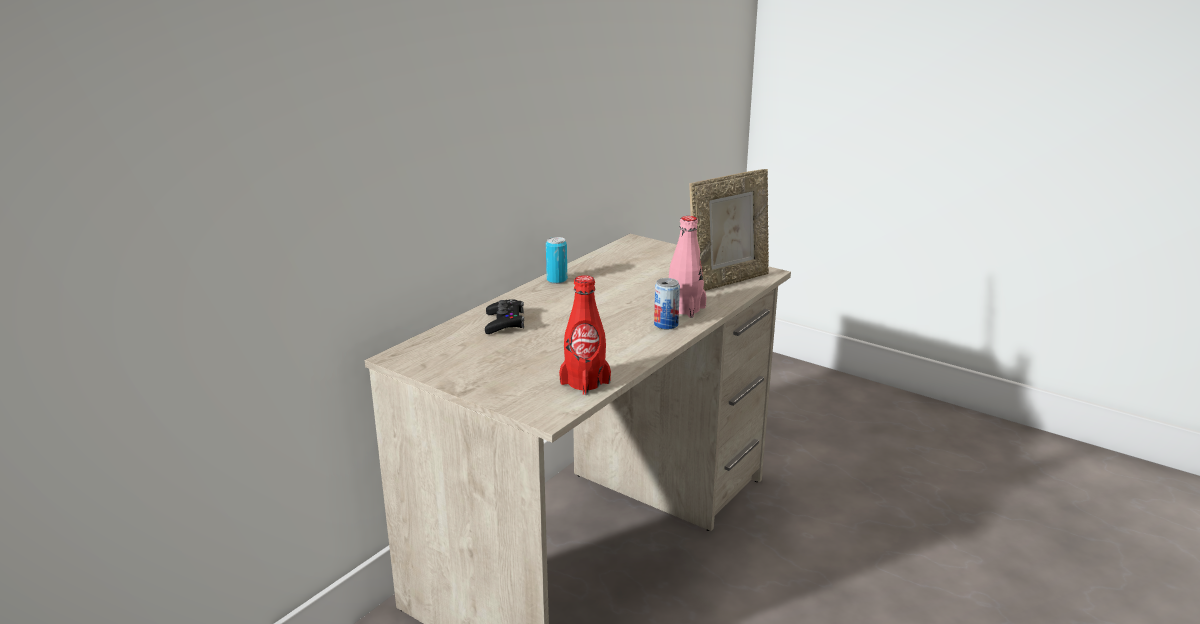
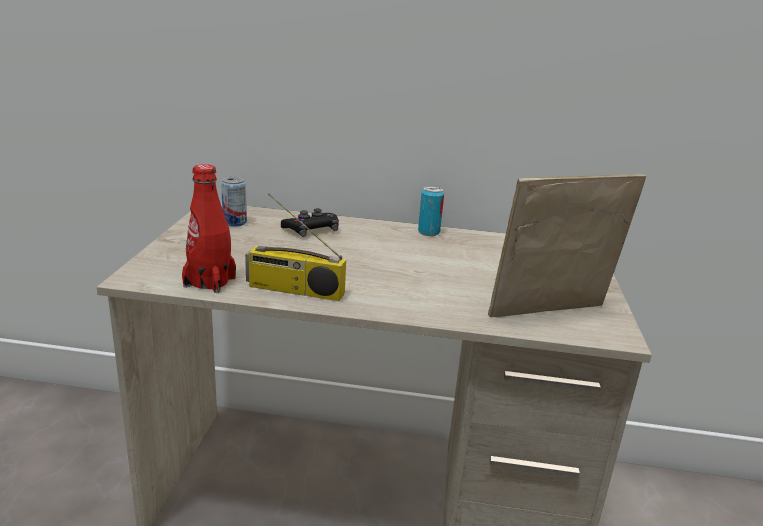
camera: 60 degrees right, 0 degrees up
(628, 352) = (294, 290): none -> radio
(666, 324) = (382, 298): can -> can (234, 222)
(685, 309) = (435, 302): pink bottle -> none
(728, 281) = (550, 314): picture frame -> picture frame turned 135 degrees clockwise

